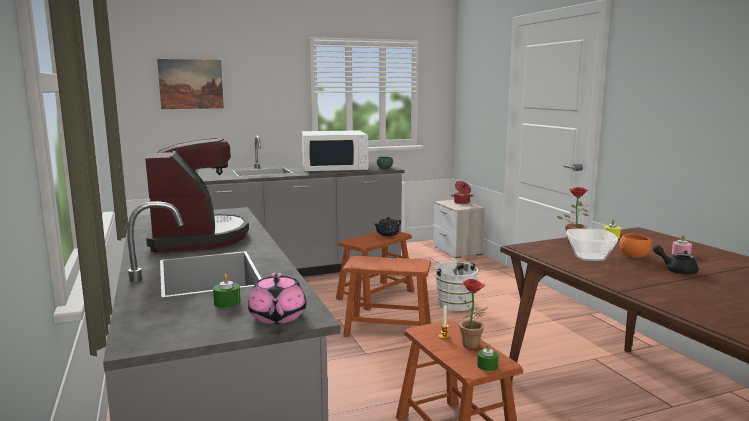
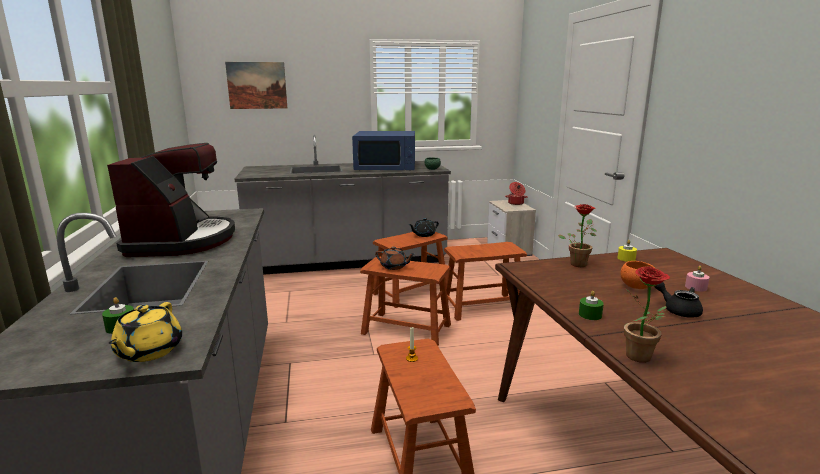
camera: 10 degrees right, 5 degrees up
(277, 317) = (148, 351): pink teapot -> yellow teapot
(335, 167) = (386, 167): white microwave -> blue microwave
(376, 263) = (394, 267): none -> brown teapot
(454, 303) = (482, 306): white bucket -> brown stool
(473, 346) = (435, 374): potted plant -> potted plant (642, 359)
(487, 366) = (436, 401): green candle -> green candle (590, 315)
(590, 257) = (584, 285): bowl -> none

